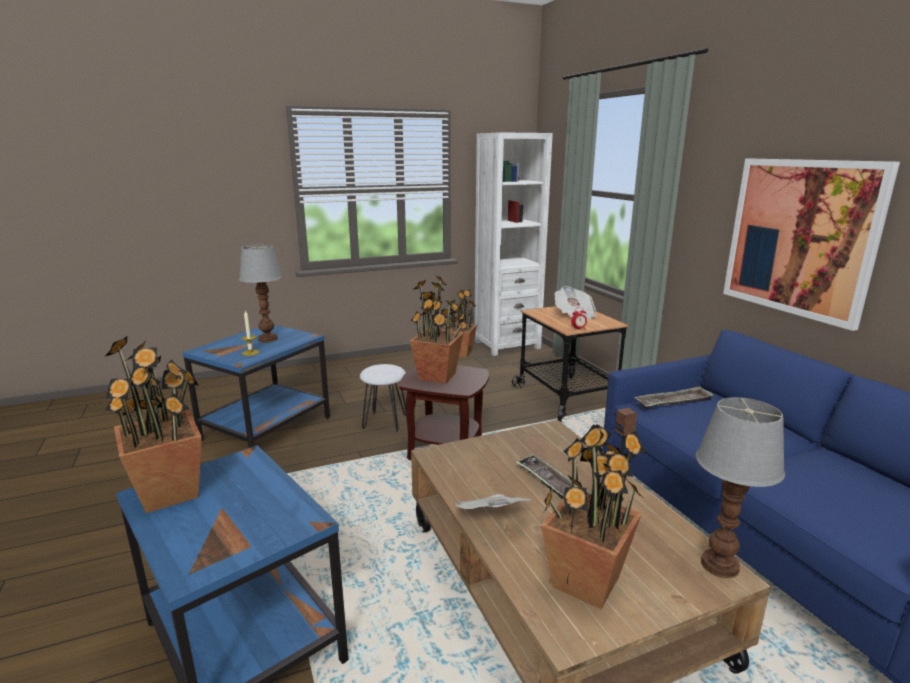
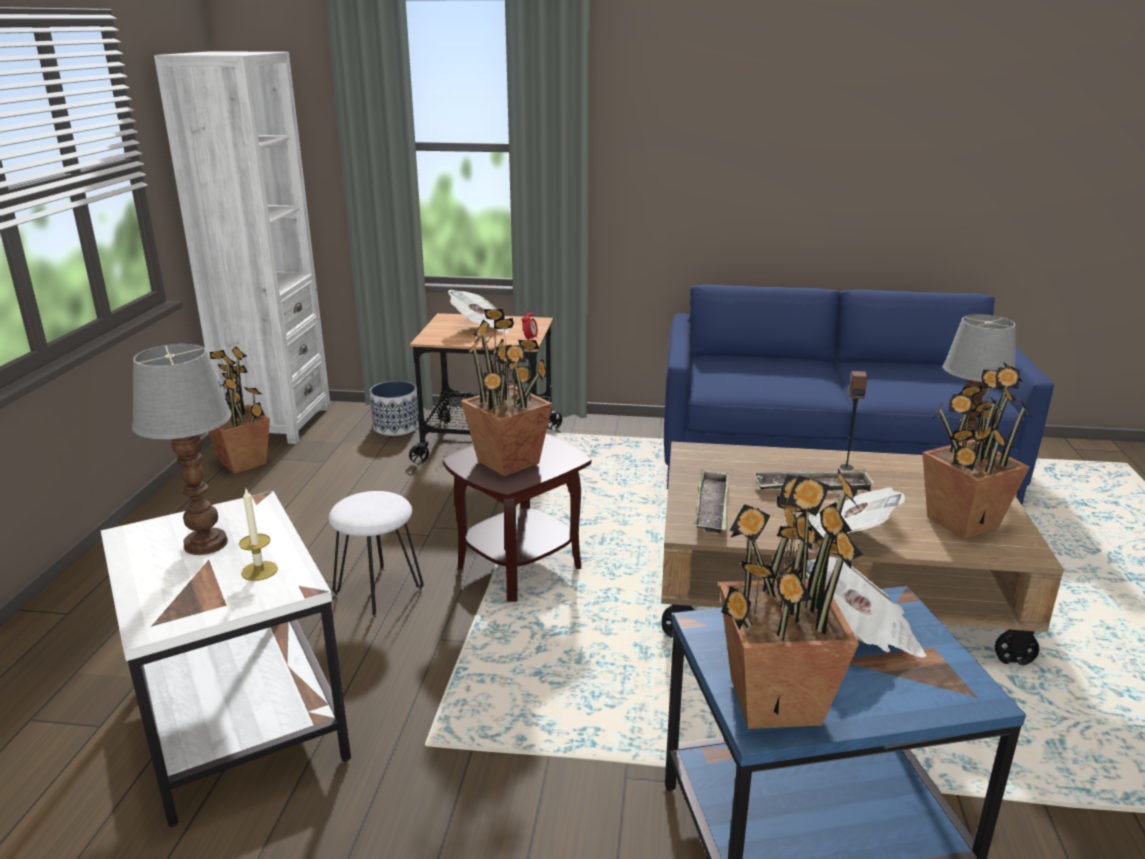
camera: 60 degrees left, 5 degrees up
(257, 511) = (860, 634): none -> newspaper
(266, 429) = (238, 723): blue side table -> white side table
(546, 369) = (395, 427): none -> planter
(673, 402) = (720, 376): tray -> tray (712, 507)
(800, 238) = (745, 172): picture -> none

